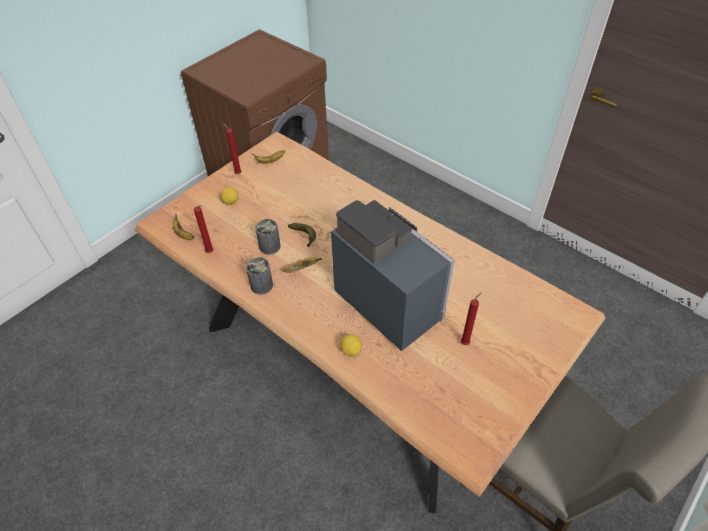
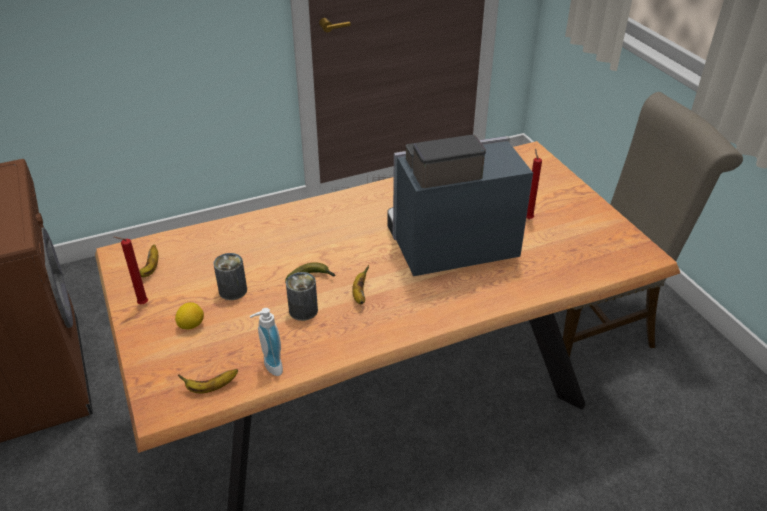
camera: 65 degrees left, 10 degrees down
(211, 252) = (269, 367): red candle -> soap dispenser
(261, 285) = (361, 334): can -> can (233, 290)
(351, 350) = (498, 292): lemon -> none

